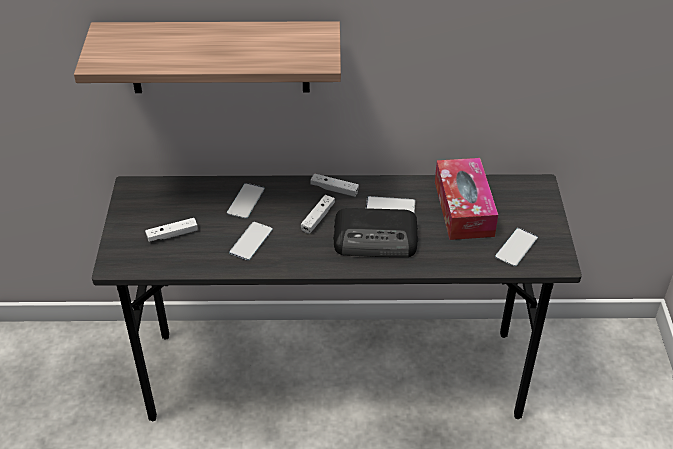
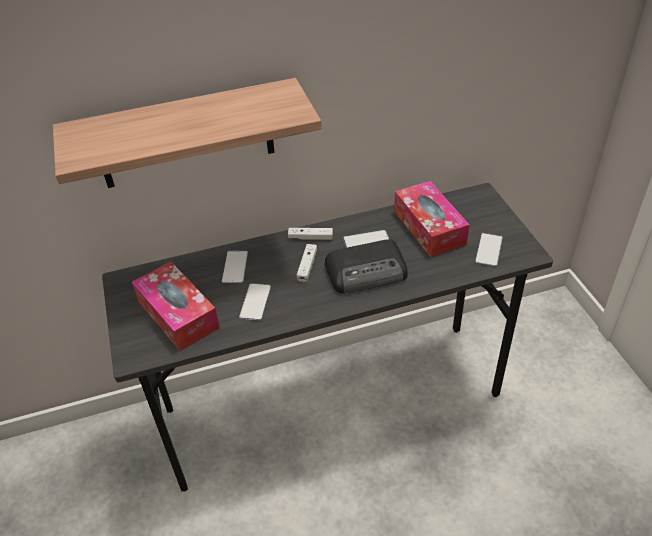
camera: 15 degrees left, 0 degrees up
(172, 234) = (178, 314): white game controller -> tissue box

